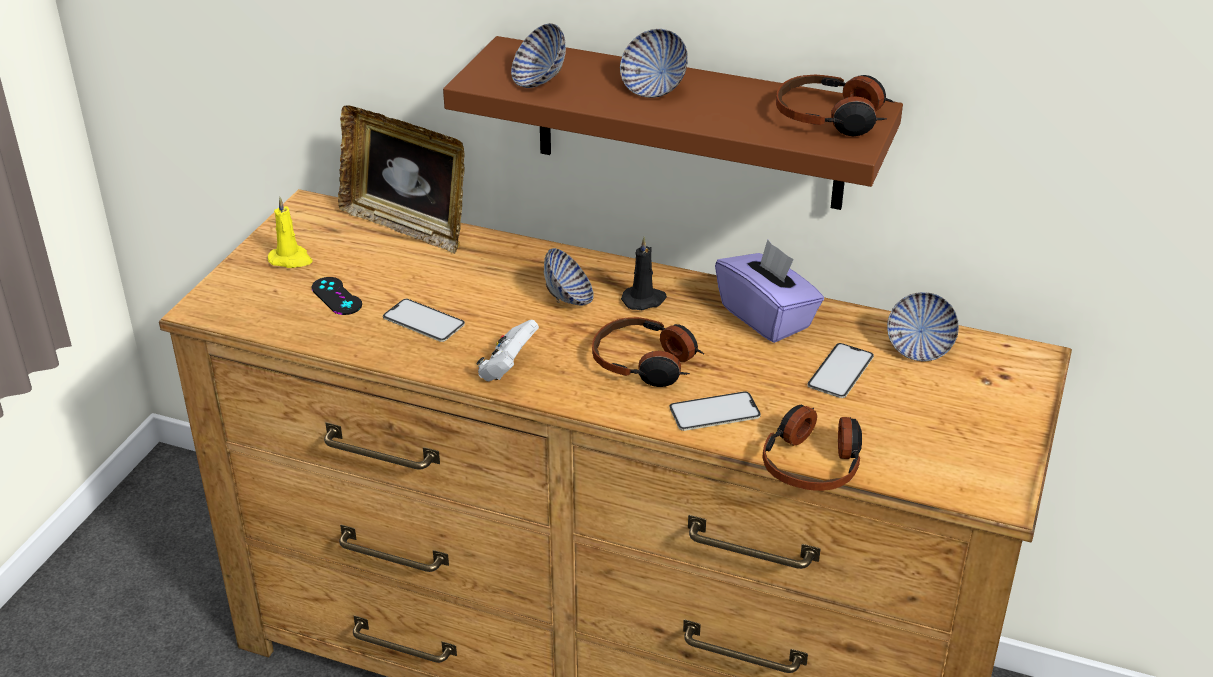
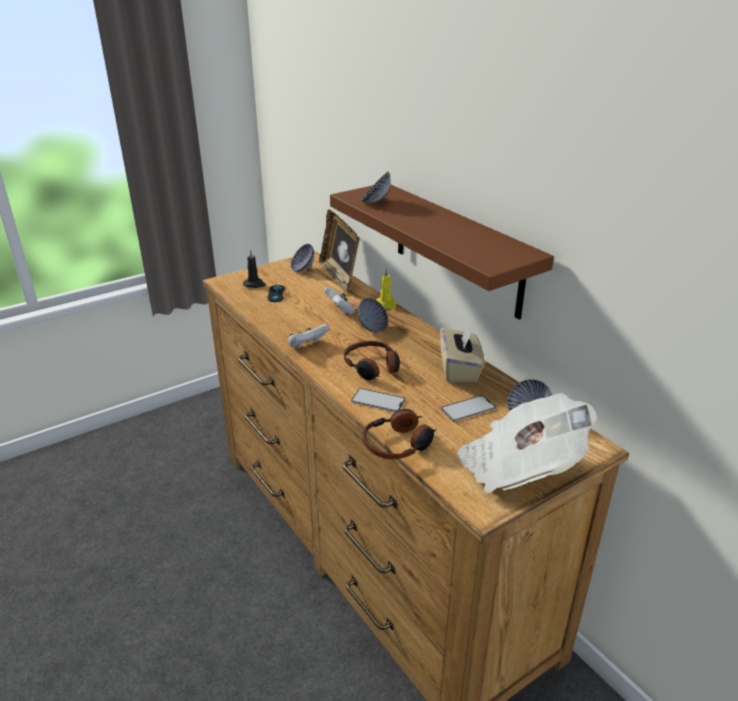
camera: 35 degrees right, 5 degrees down
(291, 259) = (277, 275): yellow candle -> yellow candle (386, 305)
(423, 321) = (298, 314): phone -> none
(484, 287) = (340, 310): none -> white game controller
(644, 300) = (407, 341): black candle -> black candle (255, 284)
(653, 88) = (425, 217): bowl -> bowl (303, 269)
(767, 317) = (459, 369): purple tissue box -> beige tissue box
(832, 118) = (499, 251): headphones -> none
(982, 424) = (519, 467): none -> newspaper

